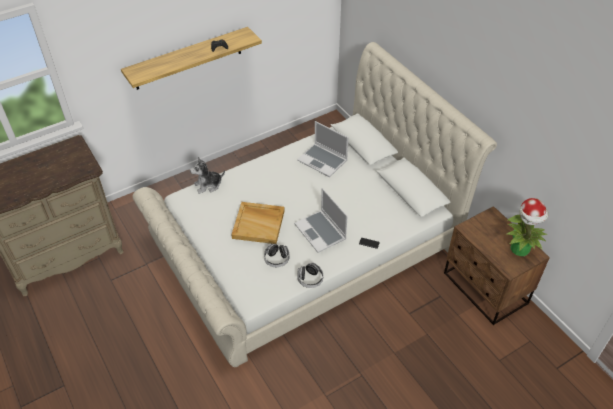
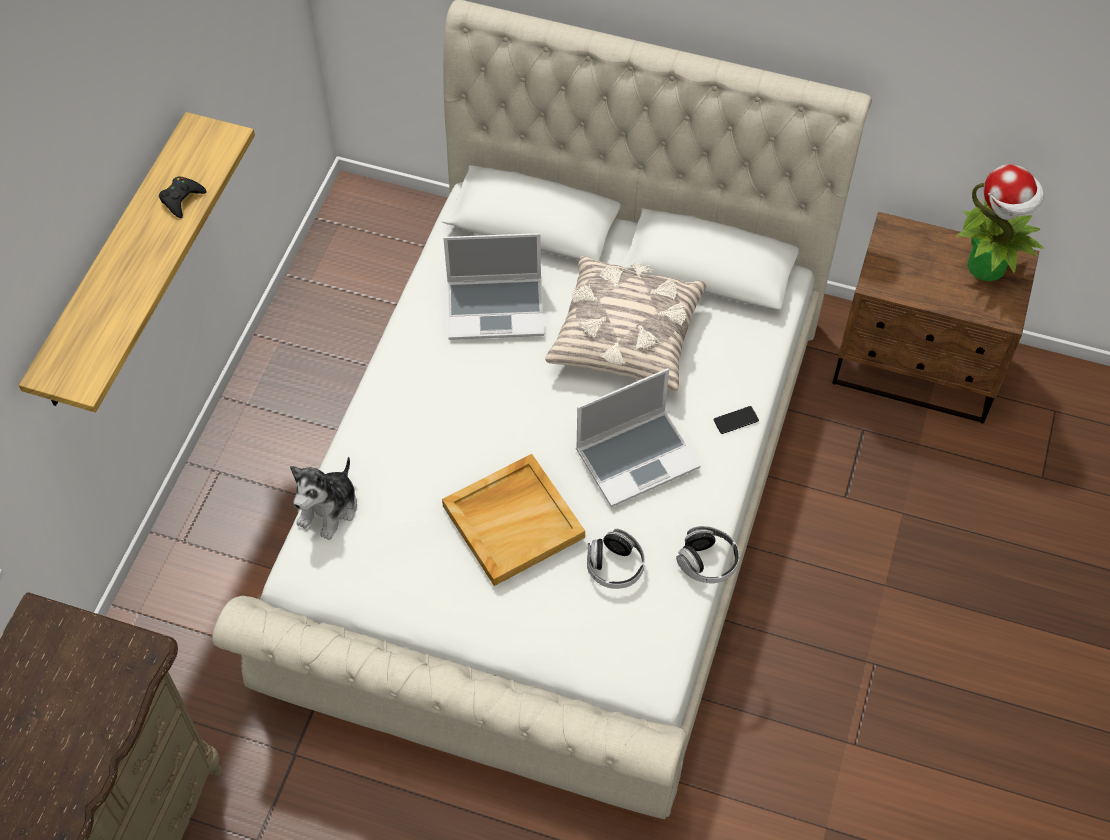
camera: 40 degrees left, 10 degrees up
(321, 232) = (637, 457): laptop -> laptop turned 45 degrees counterclockwise
(357, 195) = (626, 339): none -> beige pillow

